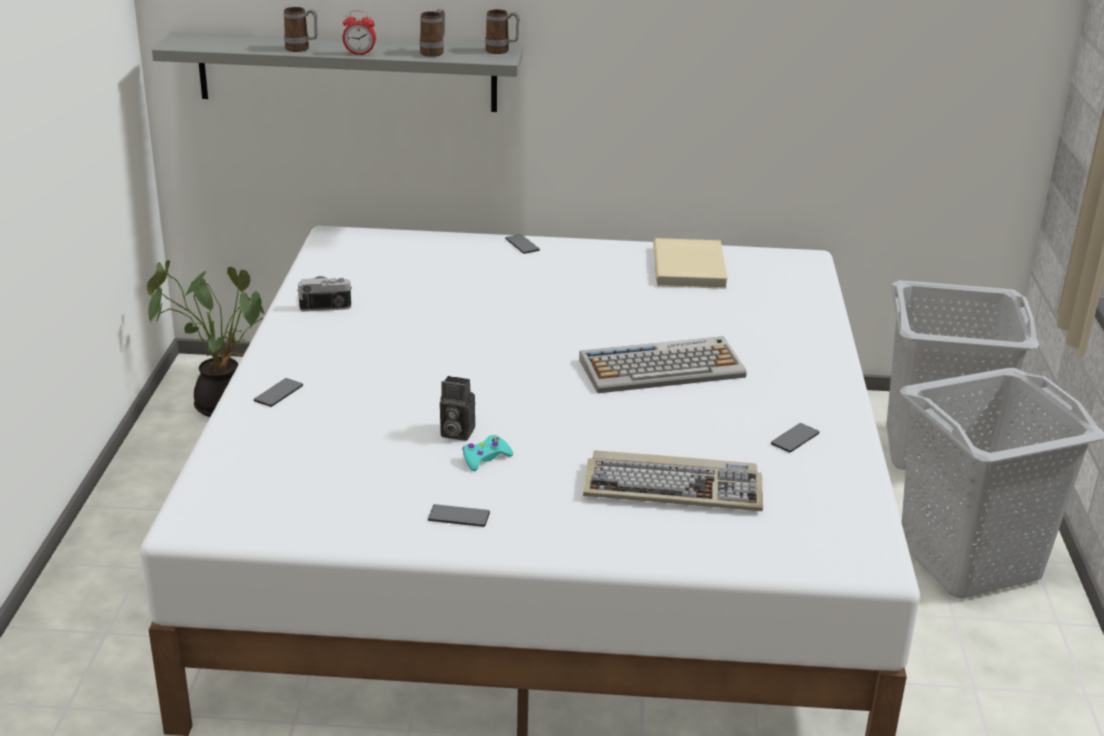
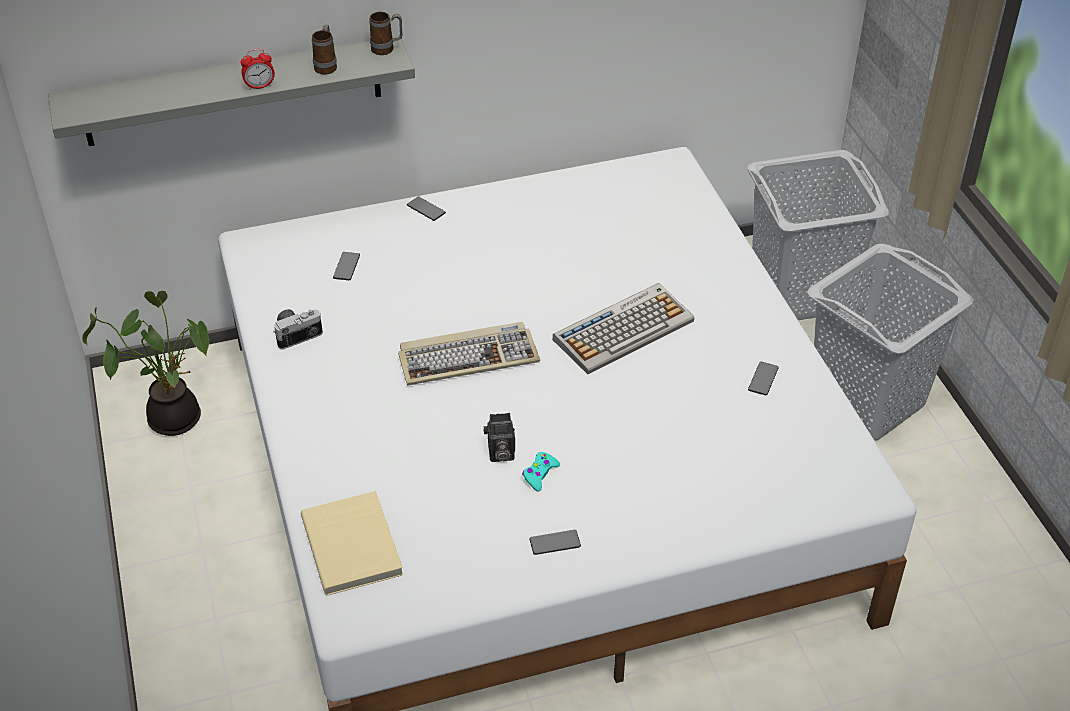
camera: 20 degrees left, 15 degrees up
(278, 393) = (326, 454): phone -> phone (346, 267)
(302, 49) = (199, 92): mug -> none
(674, 487) = (699, 459): keyboard -> keyboard (468, 357)
(691, 267) = (585, 200): beige book -> beige book (354, 545)

